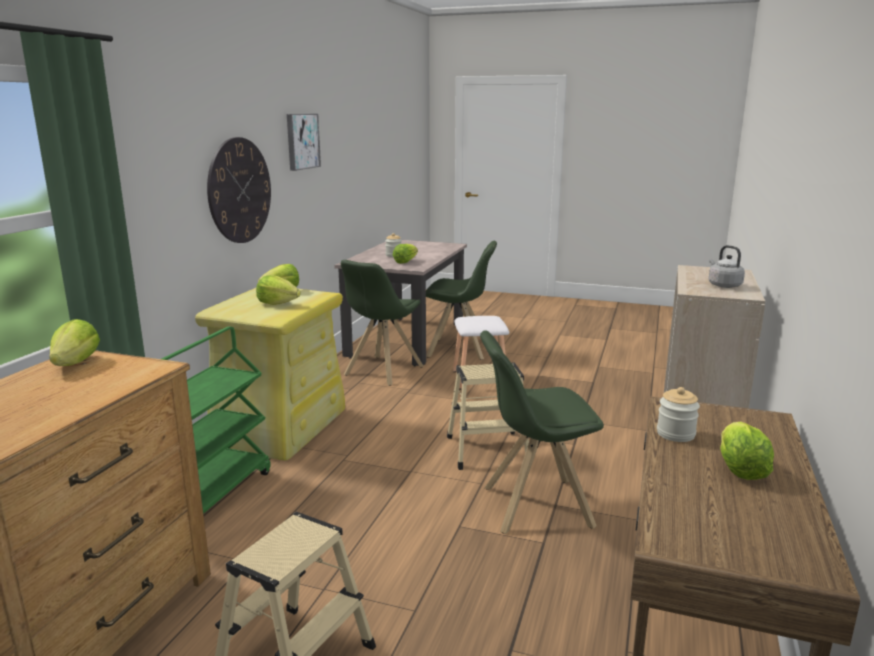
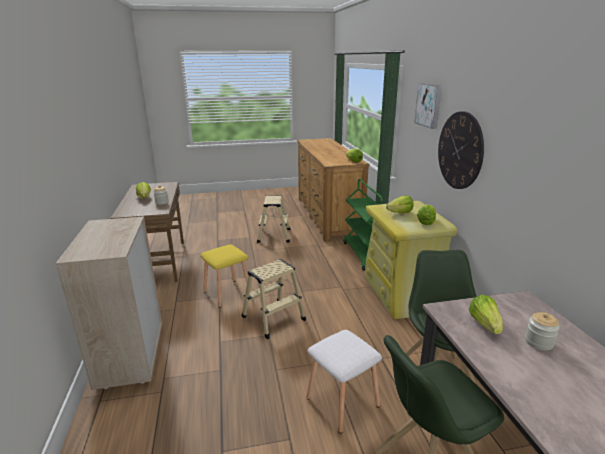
camera: 150 degrees right, 5 degrees up
(302, 141) = (536, 136): picture -> picture (429, 105)
(536, 506) = (228, 293): green chair -> yellow stool
(723, 285) = (104, 231): grey kettle -> none

